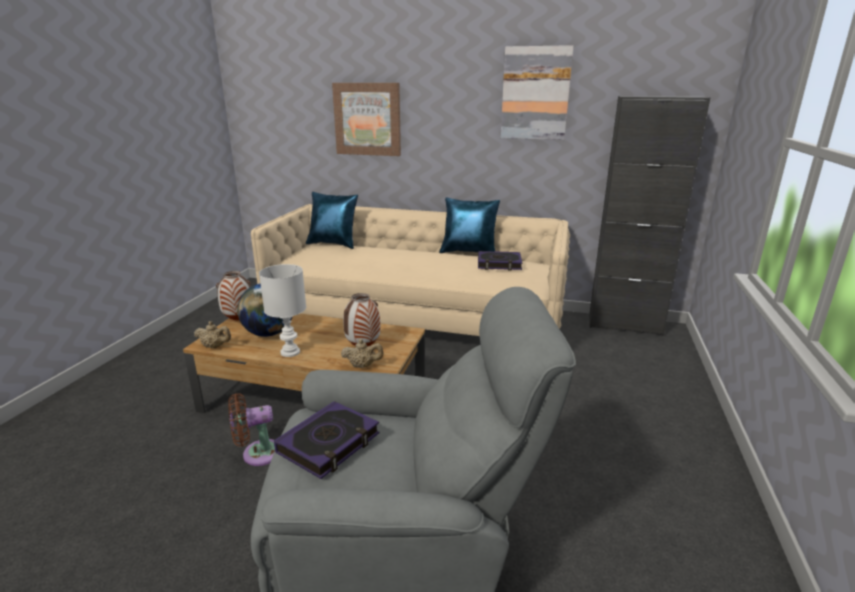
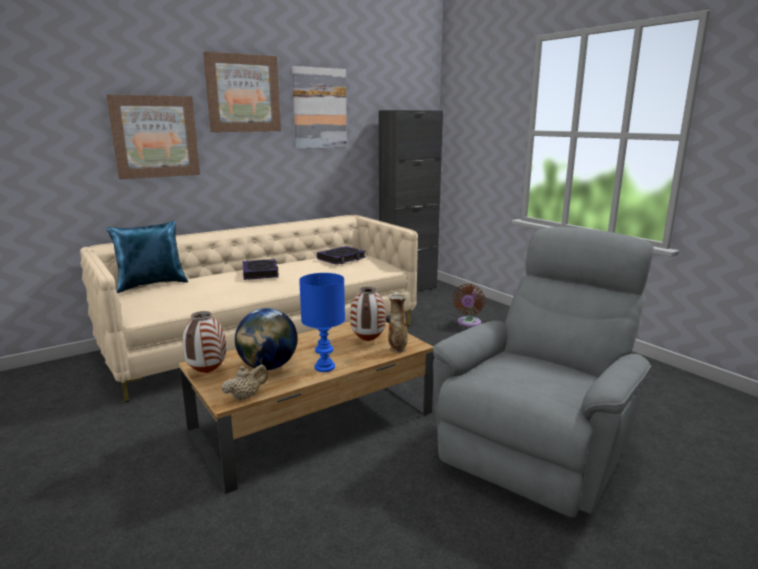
camera: 50 degrees left, 5 degrees down
(258, 454) = (356, 476): brown fan -> brown fan (468, 323)
(289, 352) = (324, 368): white table lamp -> blue table lamp
(329, 444) = (522, 377): book -> book (260, 273)
(362, 366) = (397, 349): beige teapot -> vase
(449, 78) = (243, 93): none -> picture
(469, 252) = (297, 258): blue pillow -> none

